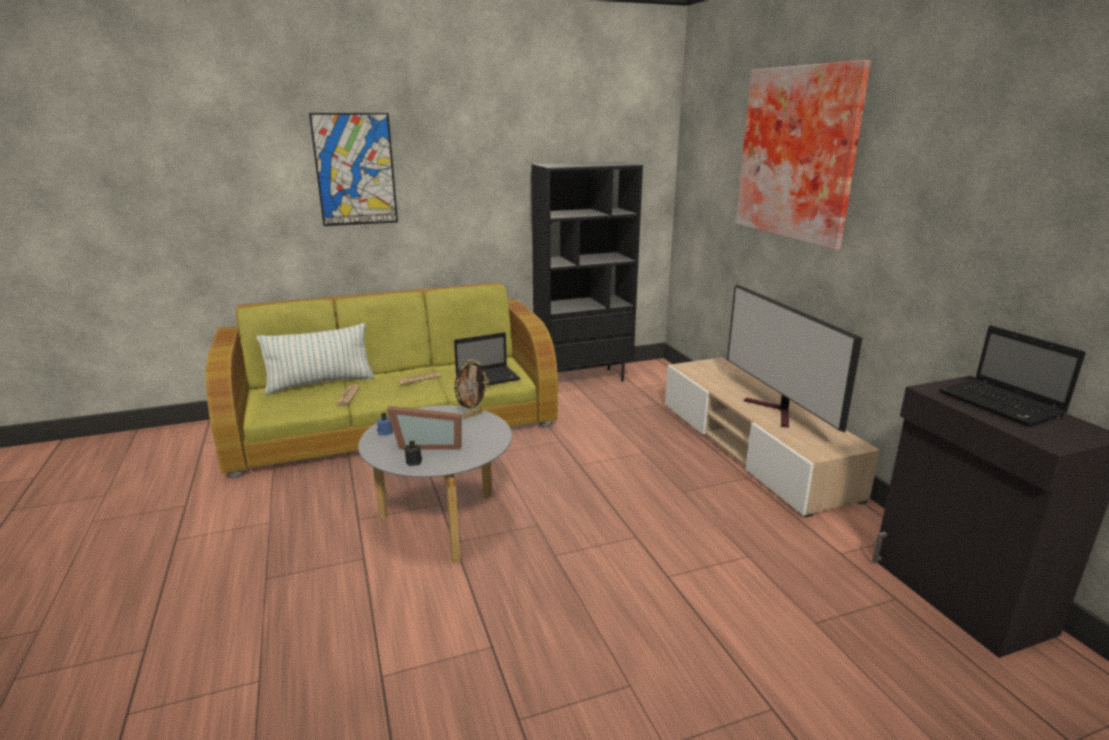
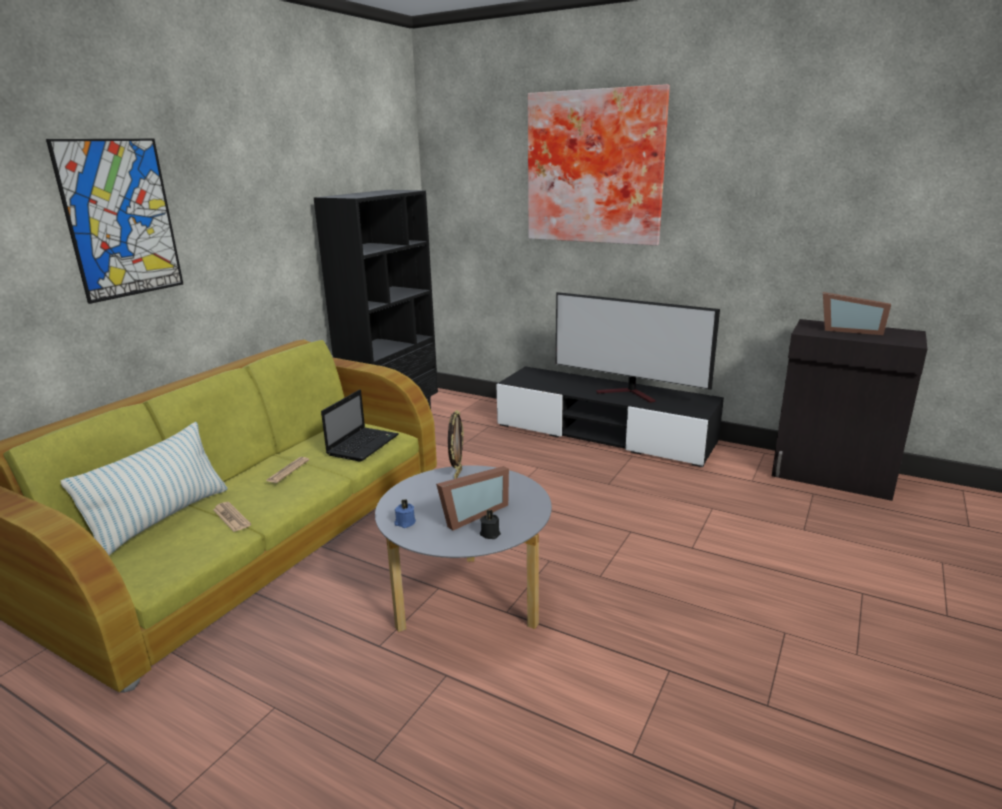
camera: 40 degrees left, 0 degrees up
(752, 448) = (604, 434): beige tv stand -> black tv stand
(1002, 405) = (849, 330): laptop -> picture frame

